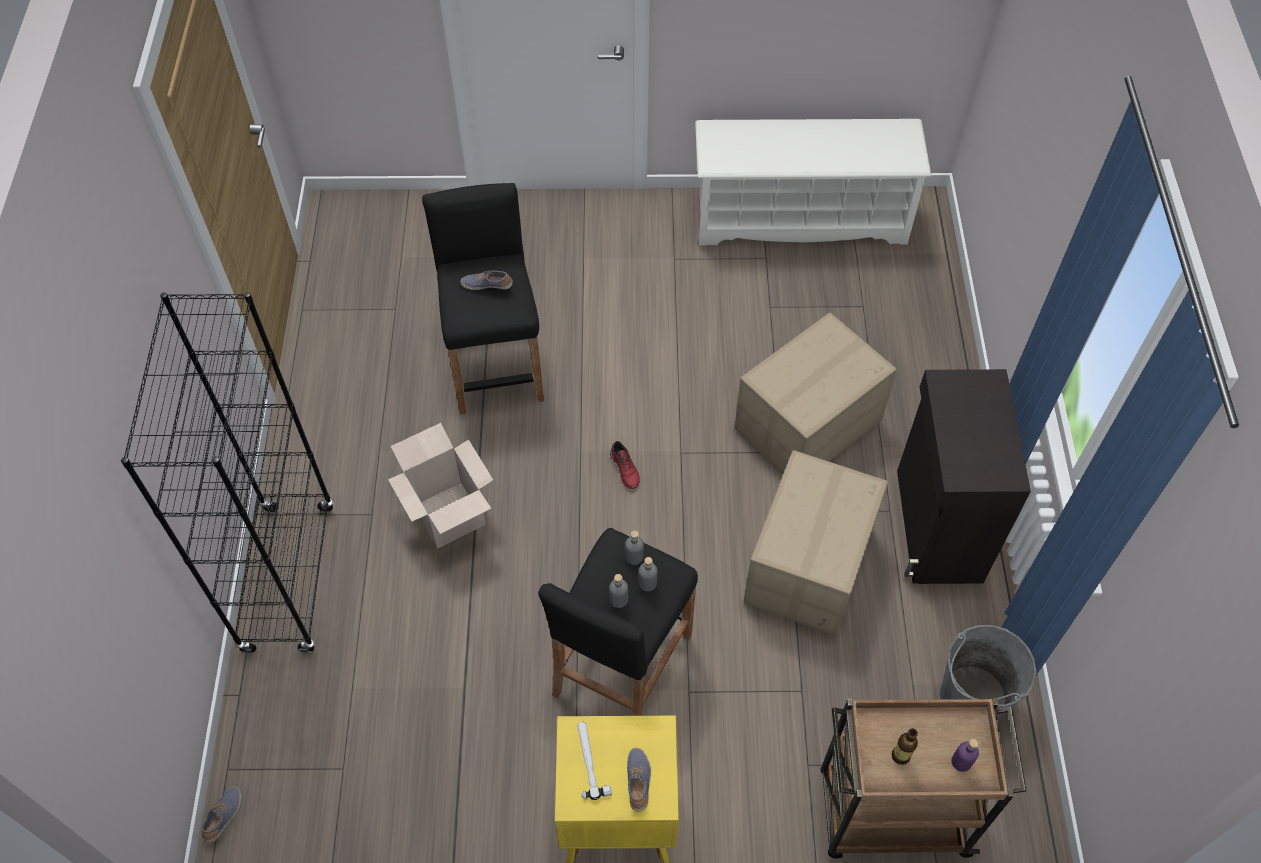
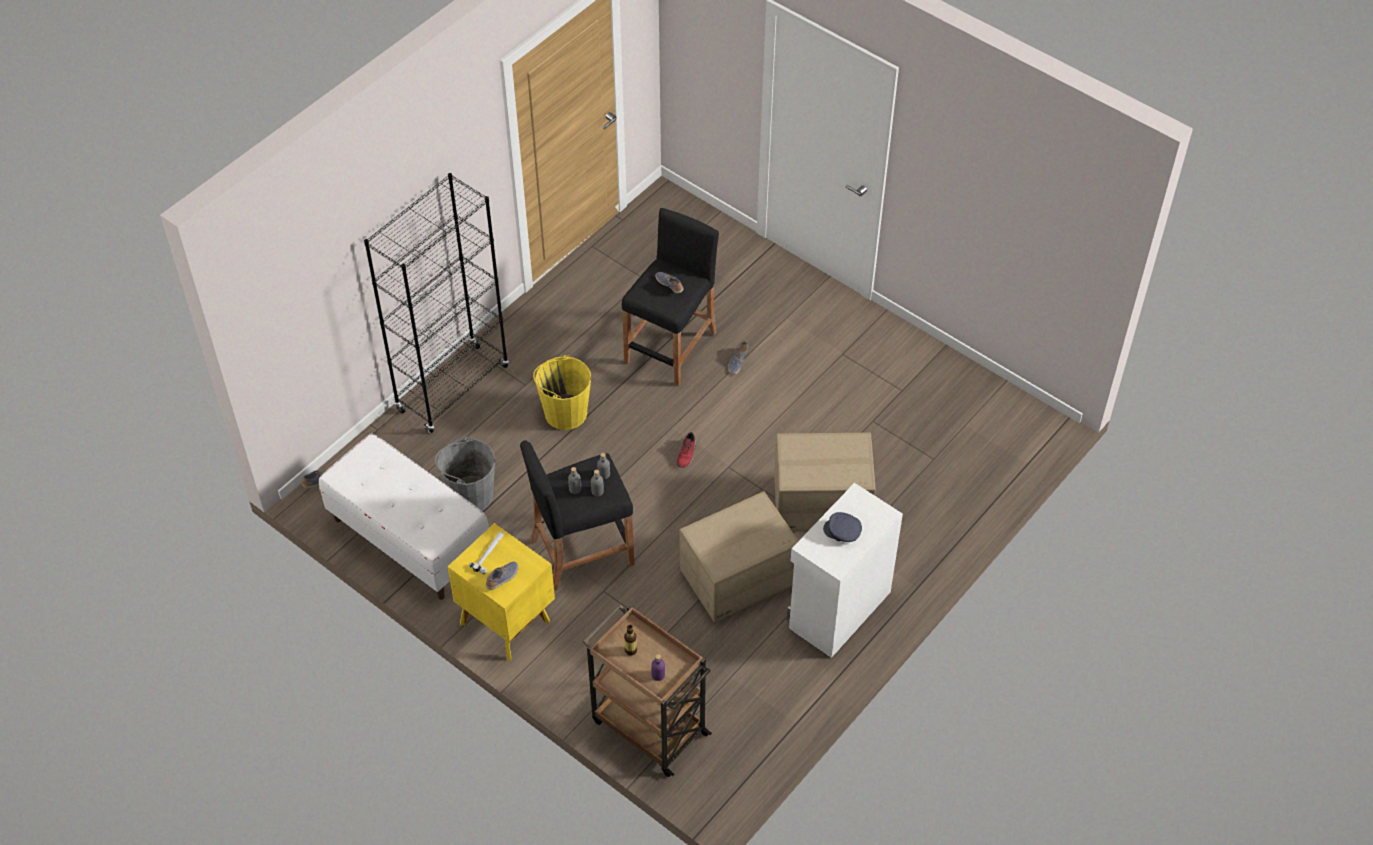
camera: 40 degrees right, 5 degrees down
(406, 804) = (409, 539): none -> white bench
(449, 515) = (565, 413): cardboard box -> yellow bucket
(579, 334) = (737, 361): none -> shoe
(800, 217) = (952, 380): white shoe rack -> none
(936, 526) = (837, 609): black cabinet -> white cabinet
(971, 698) = (756, 707): grey bucket -> grey bucket (470, 495)
(973, 433) = (842, 531): none -> grey cap

